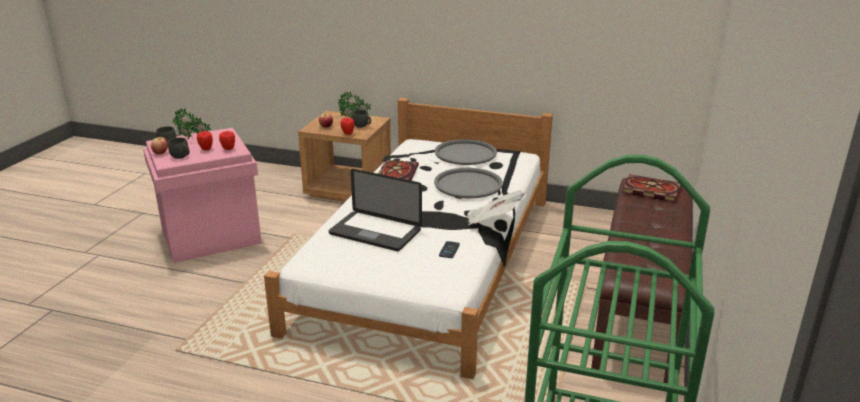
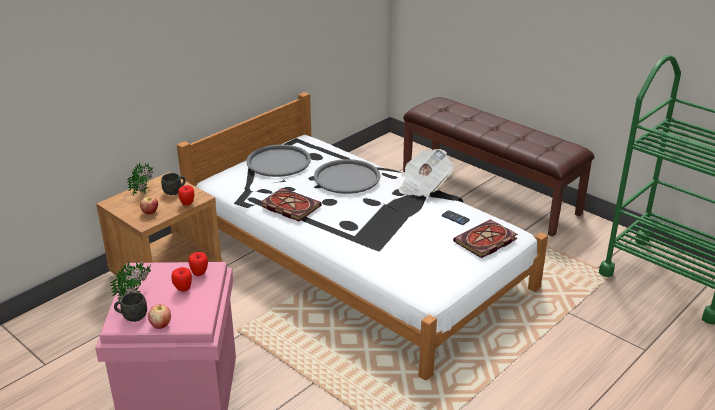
camera: 65 degrees left, 5 degrees up
(181, 157) = (190, 310): grey mug -> none
(375, 232) = (399, 245): laptop -> none
(649, 190) = (443, 110): book -> book (485, 241)

